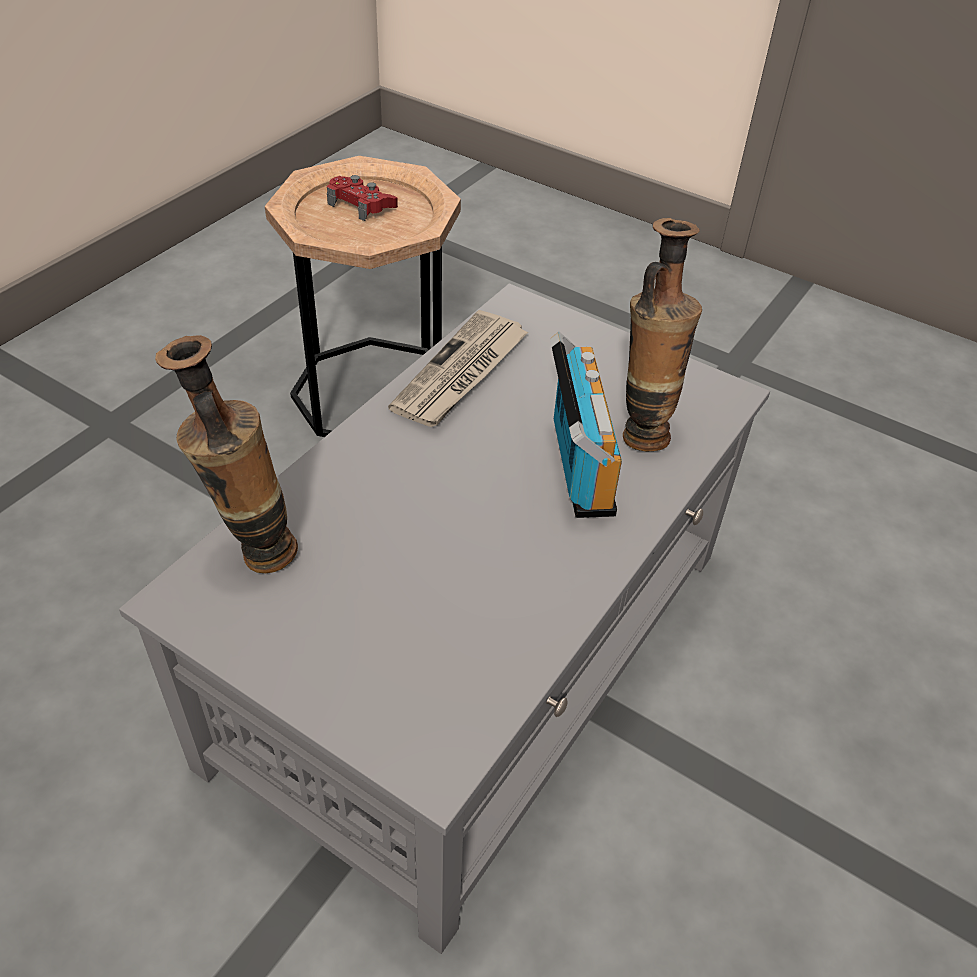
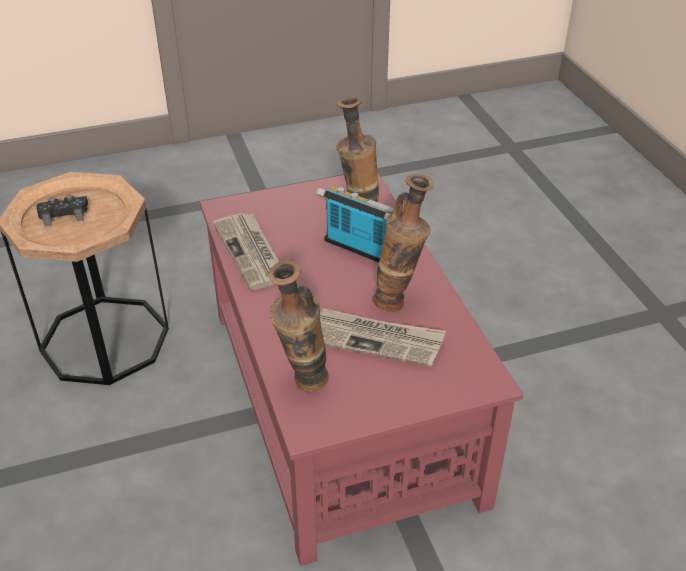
camera: 50 degrees left, 5 degrees down
(361, 205) = (64, 214): red game controller -> black game controller
(408, 579) = (375, 339): none -> newspaper
(479, 651) = (341, 400): grey coffee table -> red coffee table
(509, 564) = (399, 302): none -> vase

